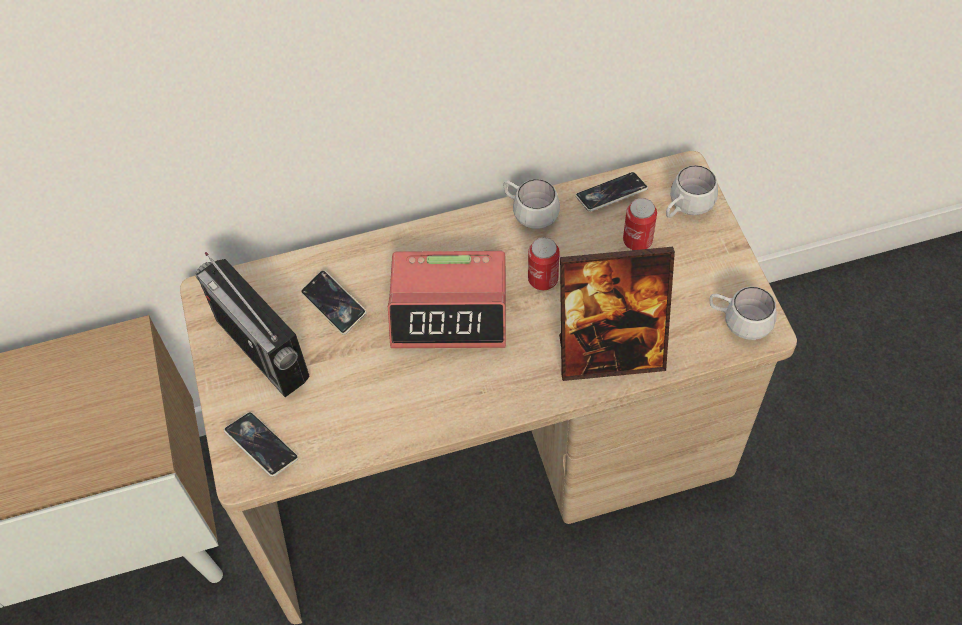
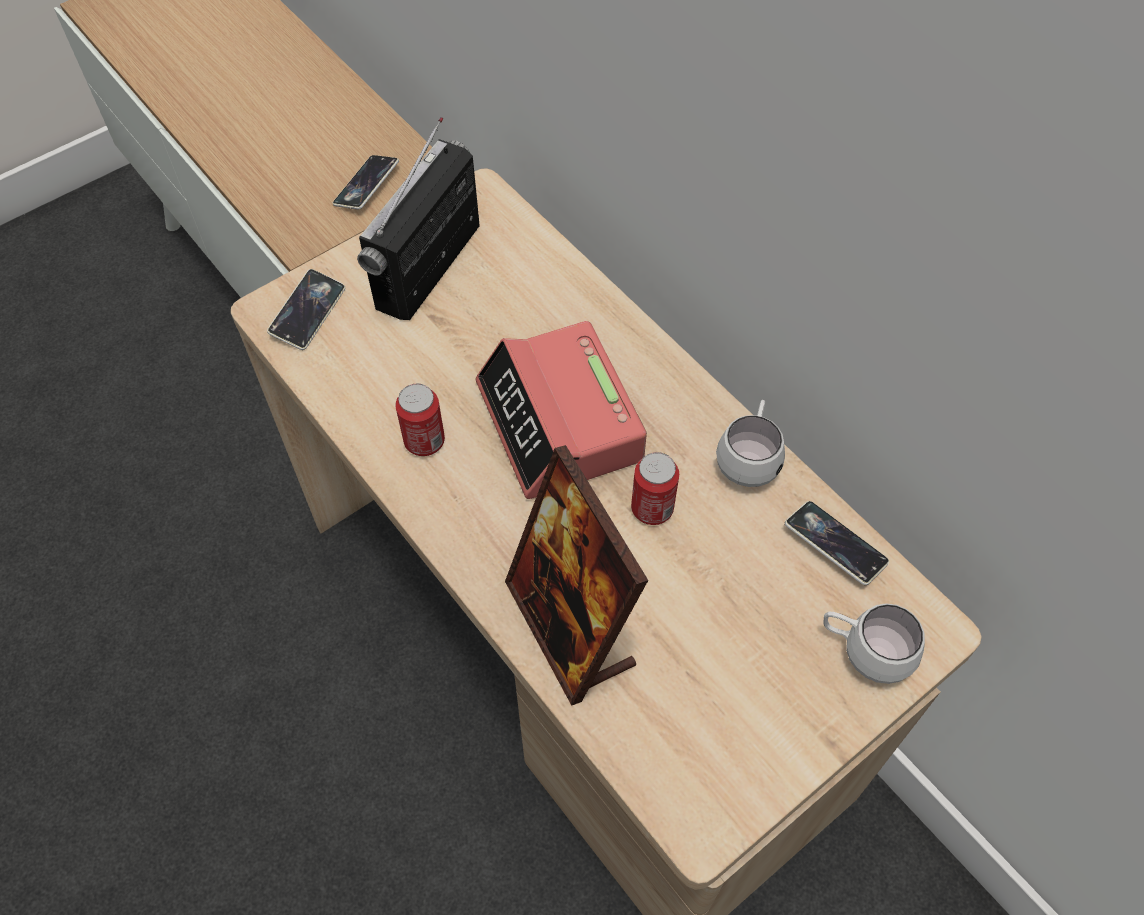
camera: 65 degrees right, 0 degrees up
(334, 304) = (515, 307): phone -> phone (366, 186)
(637, 241) = (773, 603): can -> can (424, 441)
(738, 322) = (697, 784): white mug -> none

